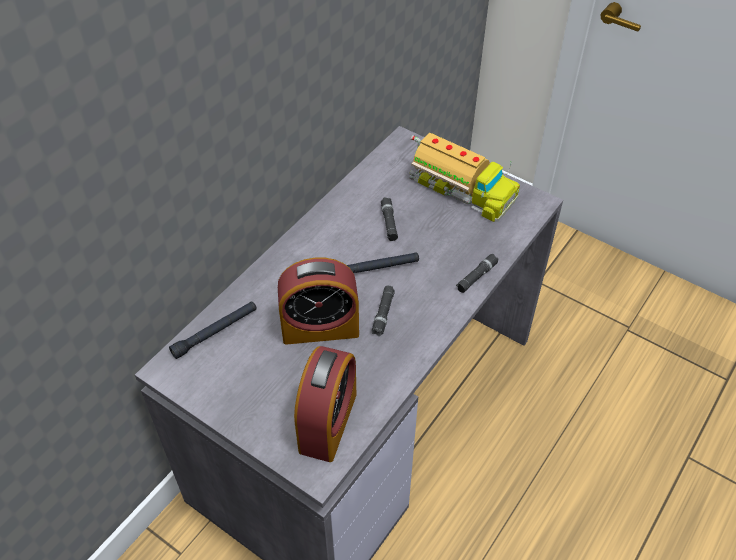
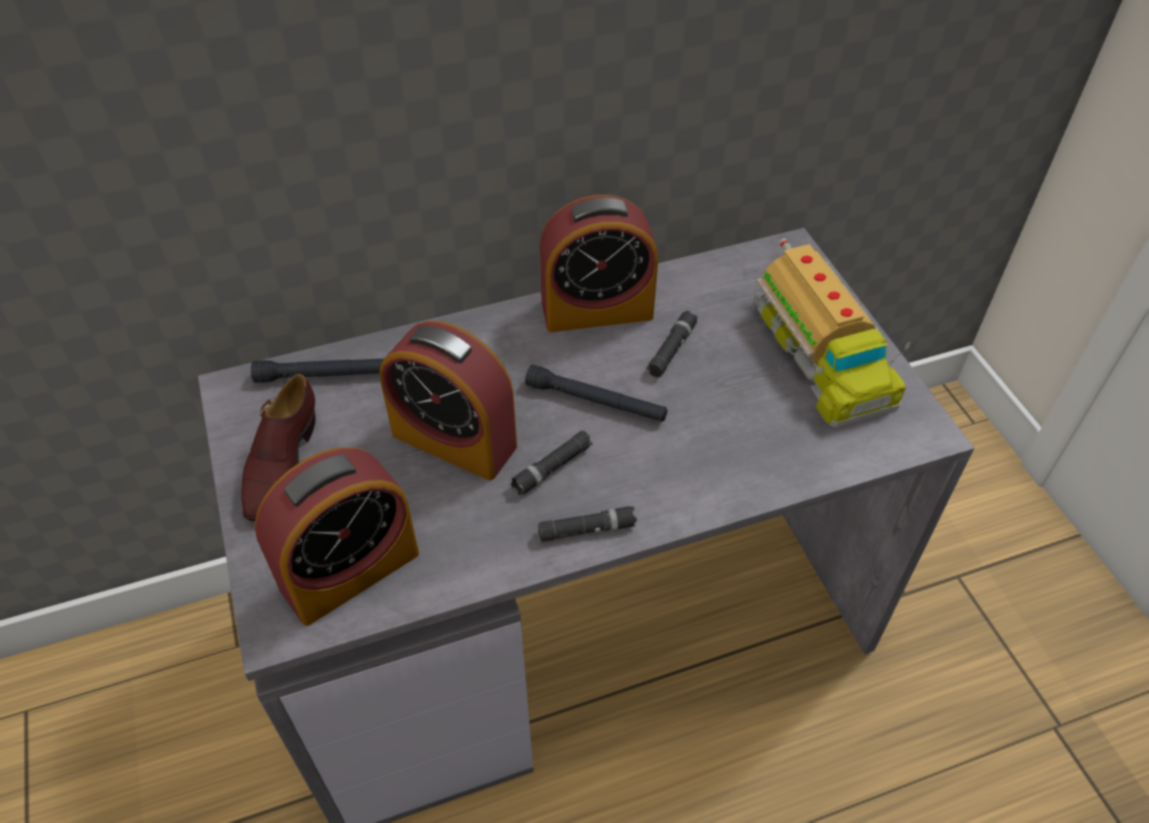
camera: 35 degrees right, 0 degrees up
(236, 392) = (281, 463): none -> brown shoe
(332, 220) = (597, 310): none -> alarm clock
(476, 276) = (732, 489): black flashlight -> black flashlight (587, 529)

